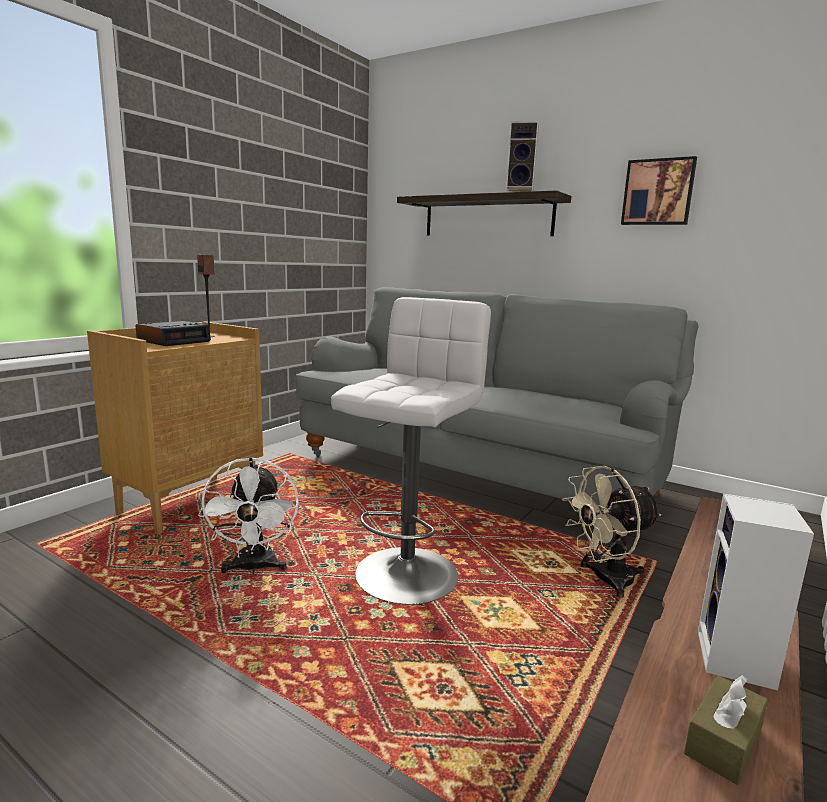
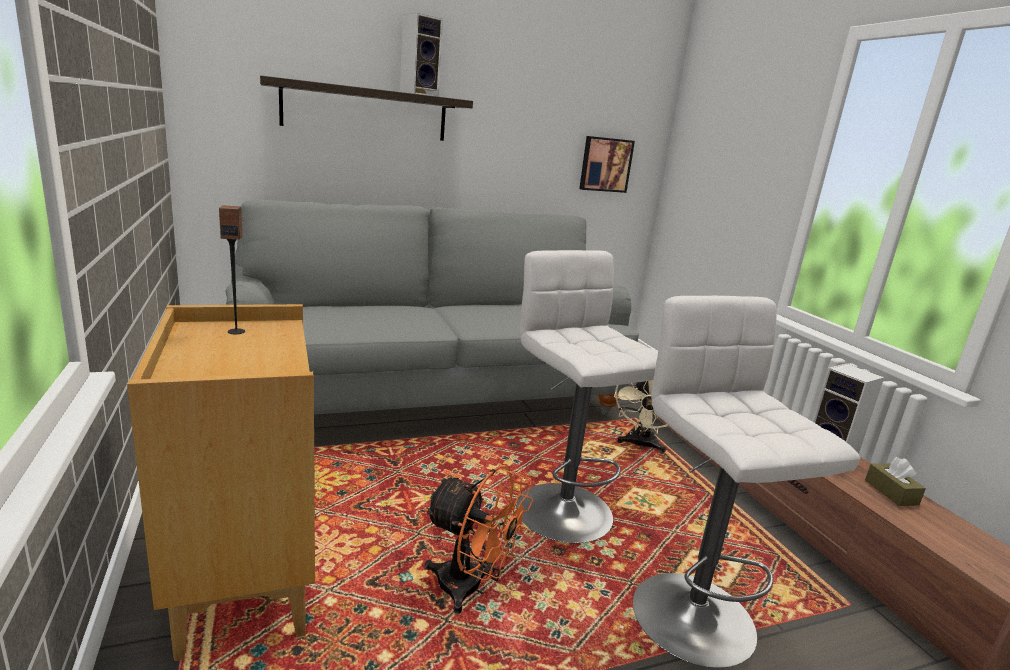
camera: 55 degrees left, 5 degrees up
(174, 341) = (241, 355): alarm clock -> none
(254, 568) = (470, 588): white fan -> orange fan
(337, 692) = (693, 616): none -> white stool
(658, 192) = (535, 109): picture -> picture (605, 164)

